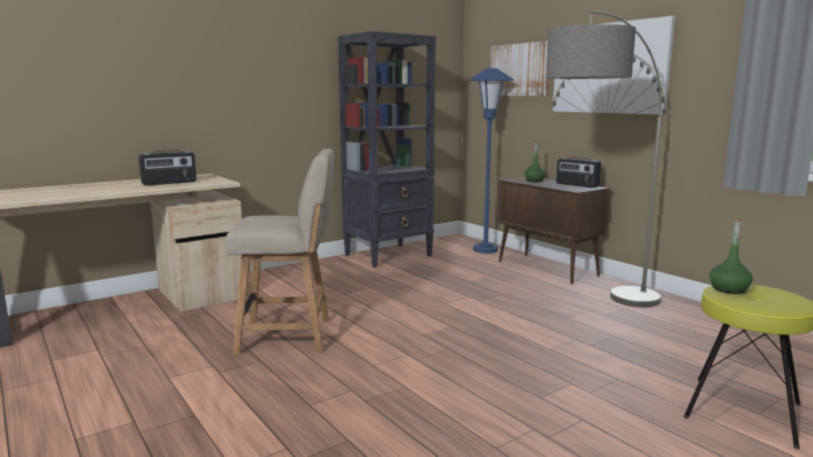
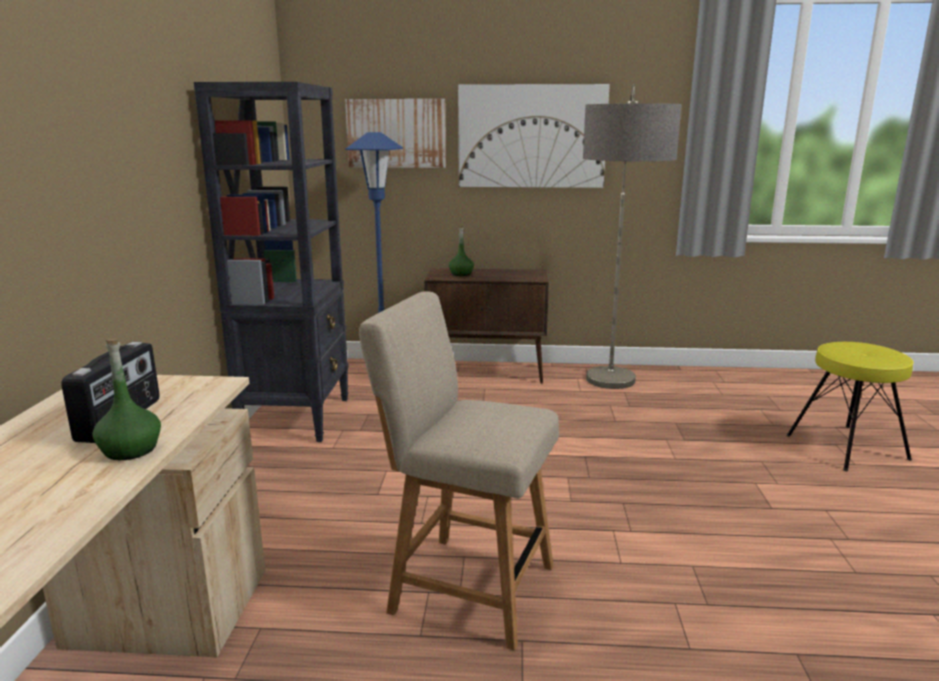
camera: 50 degrees left, 5 degrees up
(290, 336) = (465, 586): beige chair -> beige chair turned 105 degrees counterclockwise
(576, 185) = (514, 272): radio -> none
(728, 289) = (843, 352): green bottle -> green bottle (130, 450)

